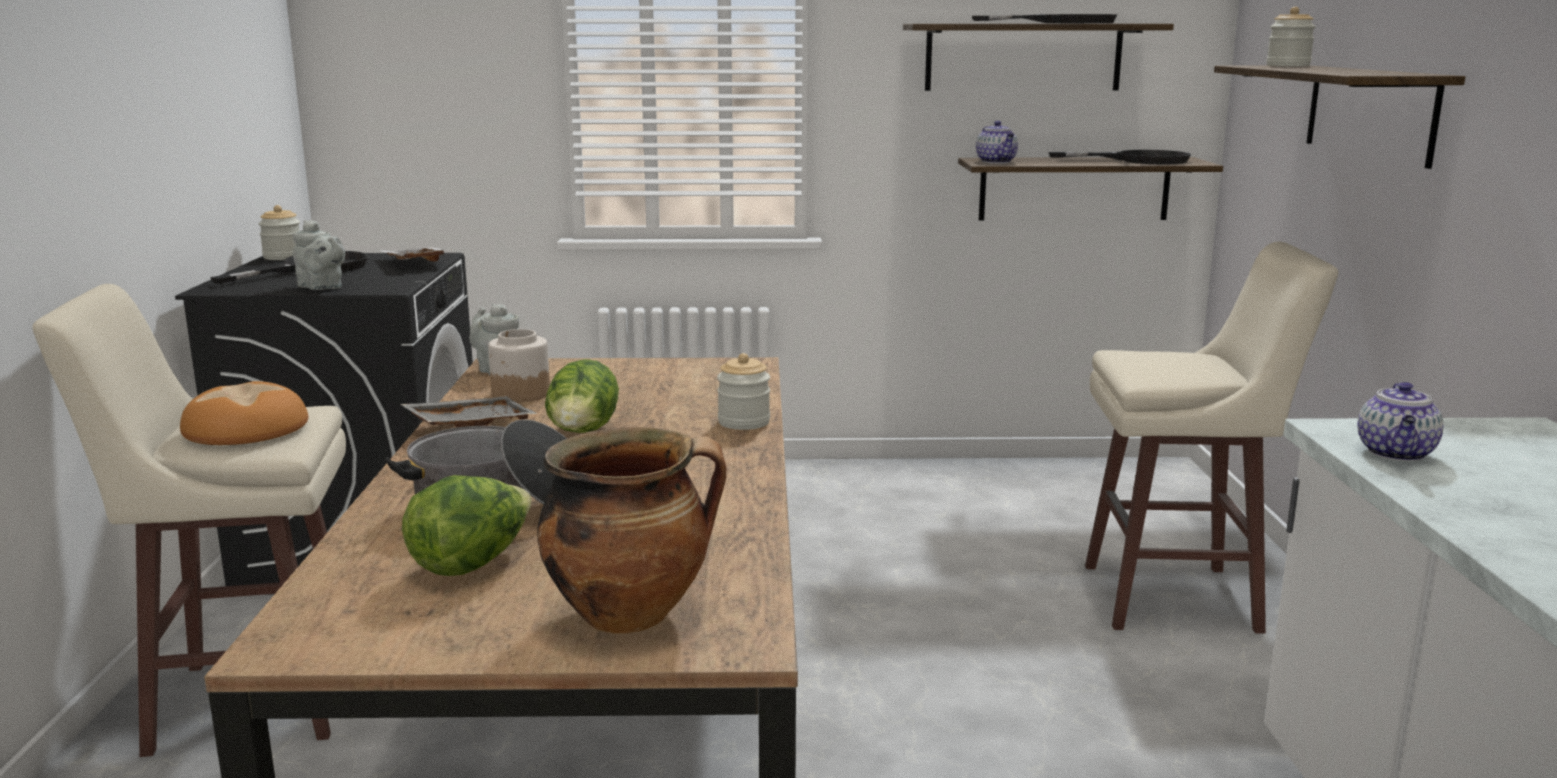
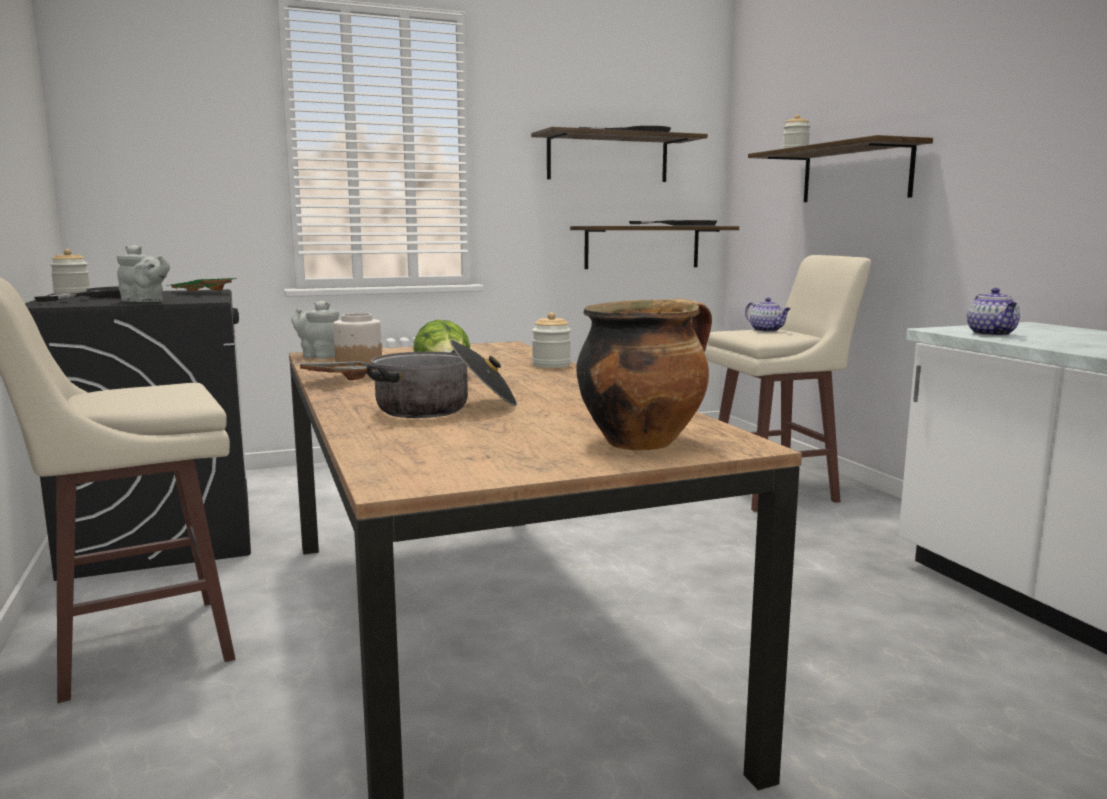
camera: 20 degrees left, 5 degrees down
(247, 428) = (145, 393): bread -> none
(414, 263) = (200, 293): white tray -> green tray
(472, 563) = (476, 433): lettuce -> none
(997, 162) = (602, 225): teapot -> teapot (767, 330)

